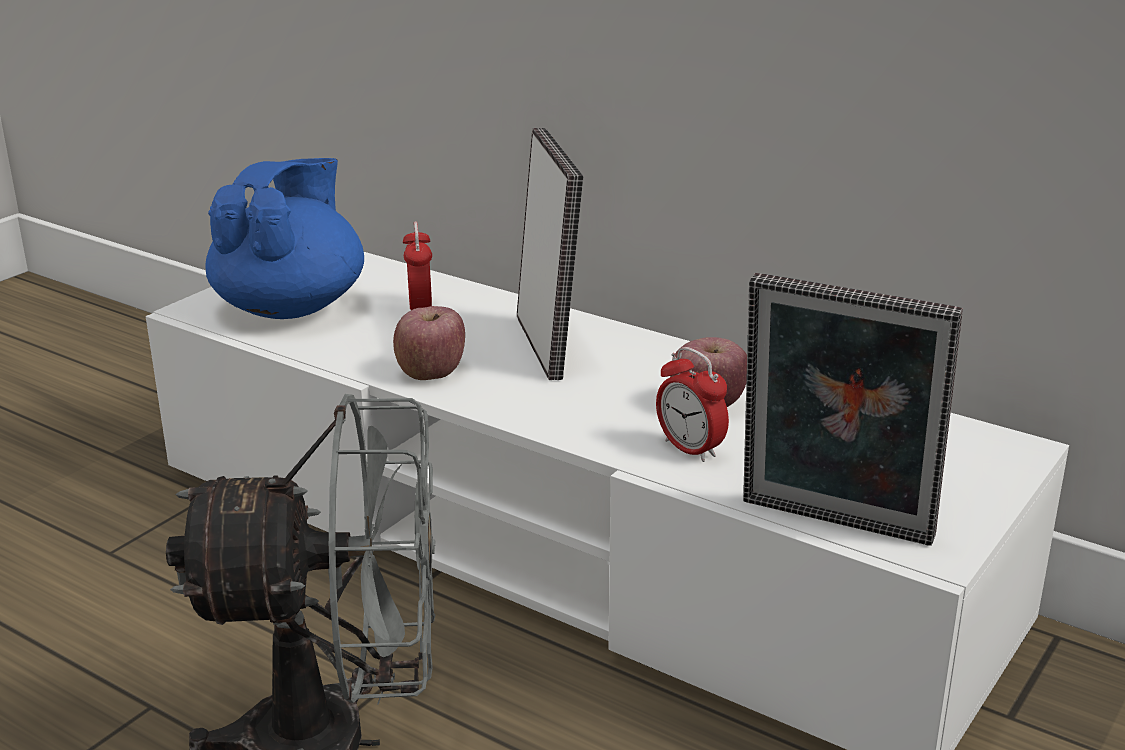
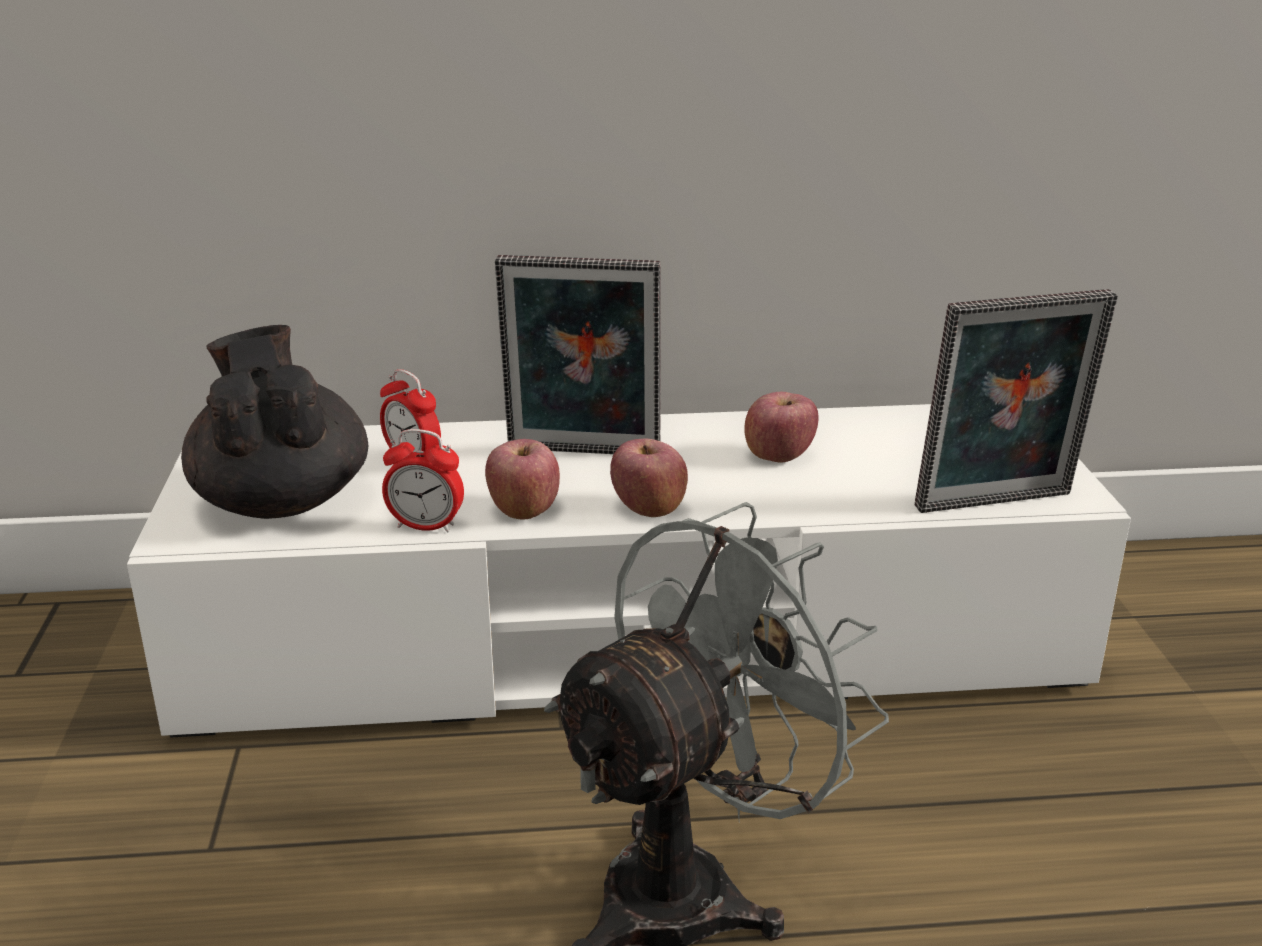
camera: 40 degrees left, 0 degrees up
(292, 307) = (282, 501): blue teapot -> black teapot
(521, 406) = (648, 508): none -> apple
(548, 346) = (582, 454): picture frame -> picture frame turned 150 degrees clockwise
(690, 449) = (823, 491): alarm clock -> alarm clock (426, 526)

